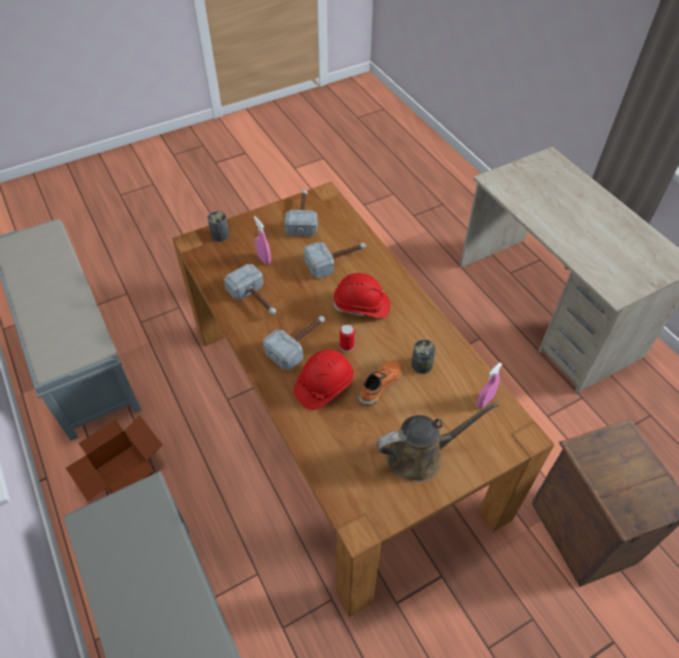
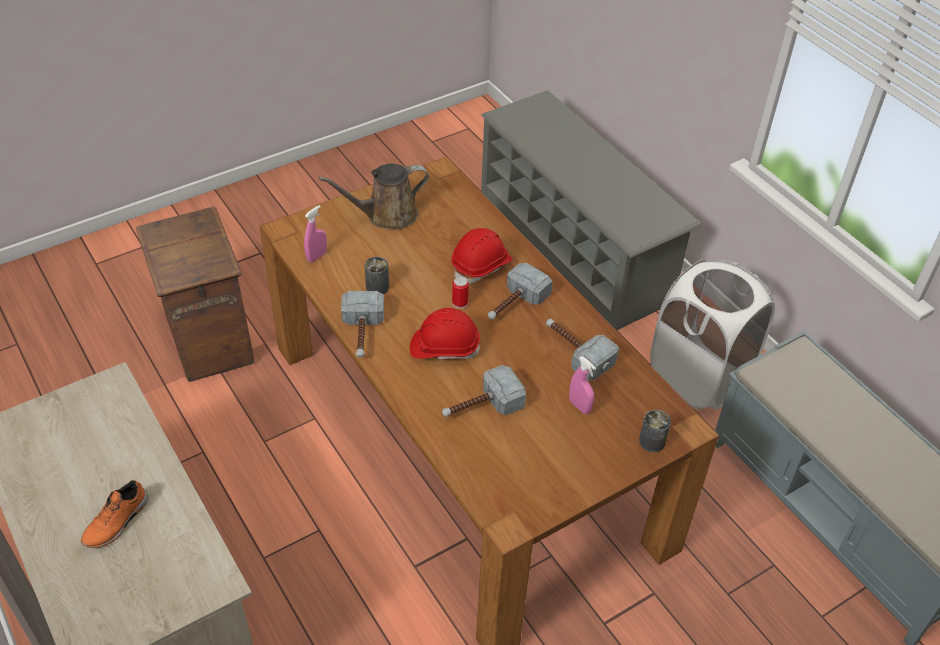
camera: 175 degrees right, 5 degrees down
(123, 473) = (699, 377): cardboard box -> white laundry basket
(302, 217) = (538, 477): hammer -> hammer (362, 333)
(379, 385) = (423, 268): orange shoe -> orange shoe (117, 522)

